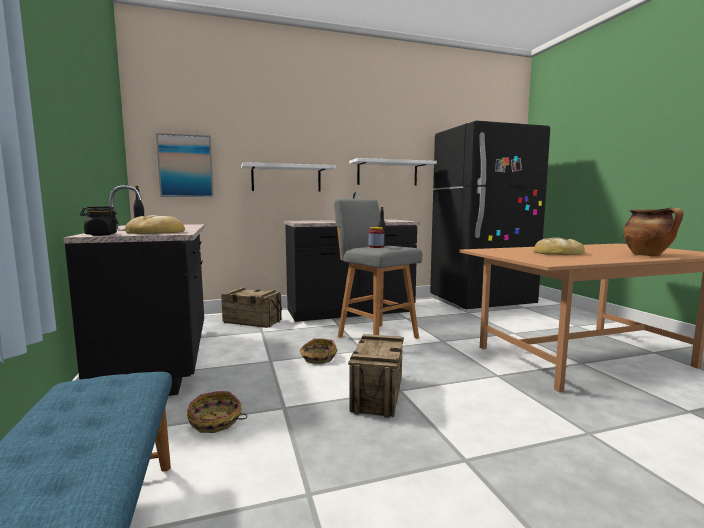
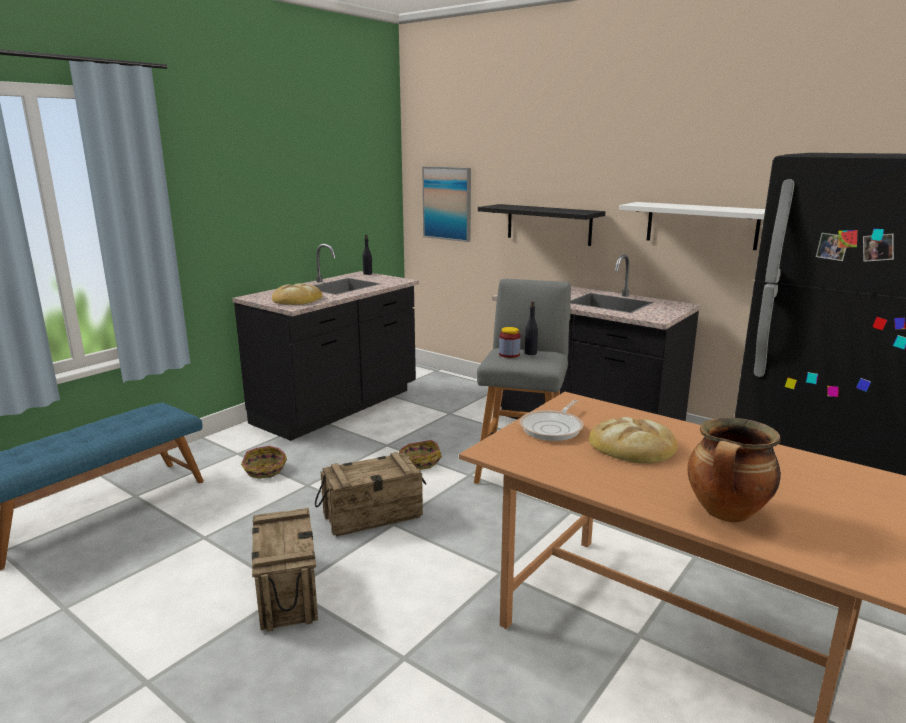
camera: 55 degrees right, 10 degrees up
(101, 235) = (256, 298): black jar -> none
(252, 321) = (468, 398): crate -> crate (286, 591)
(286, 178) = (548, 224): white shelf -> black shelf
(520, 255) = (553, 428): none -> frying pan

